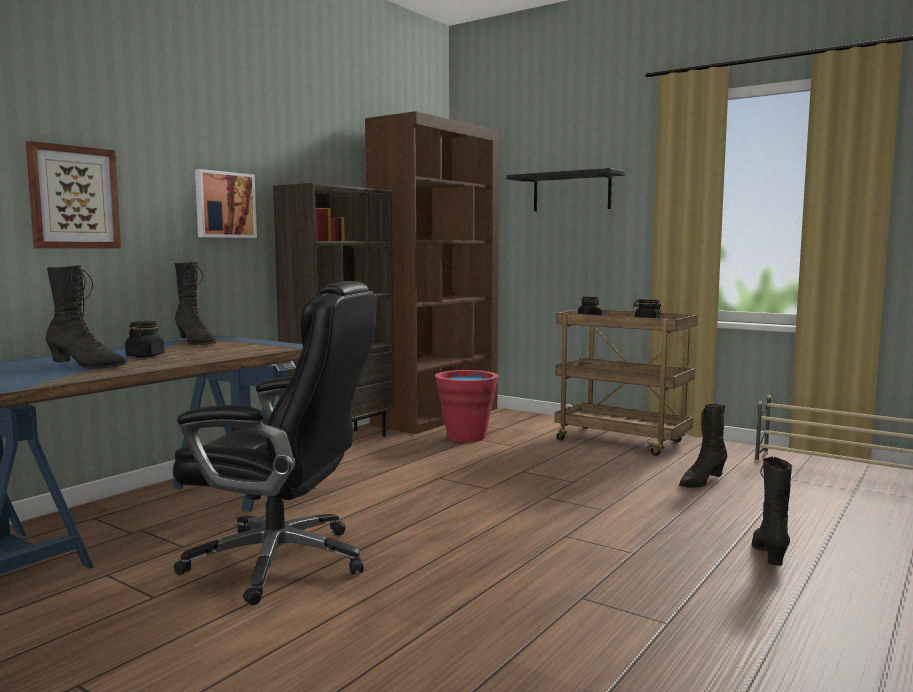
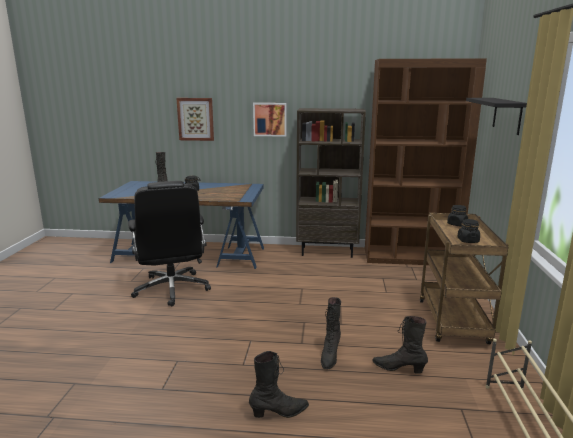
camera: 60 degrees right, 10 degrees up
(195, 342) = (235, 186): black boot -> black boot (330, 356)
(466, 437) = (382, 275): red bucket -> none

